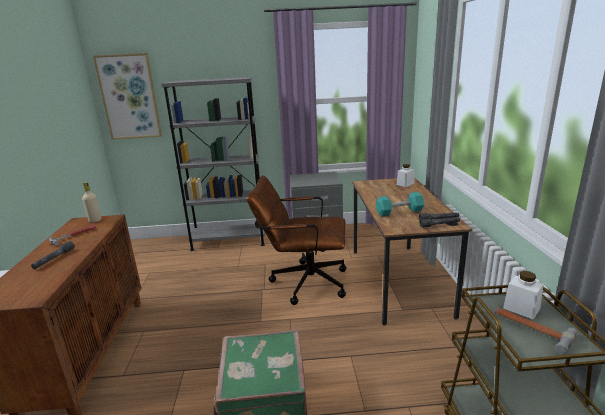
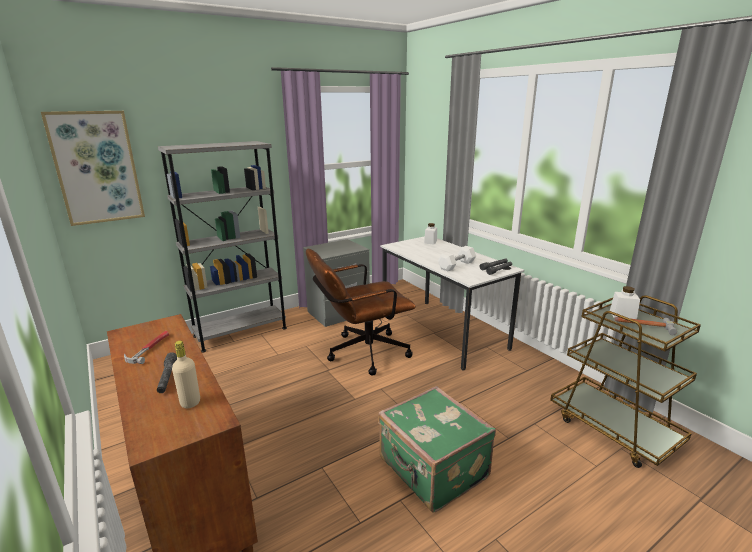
camera: 30 degrees left, 0 degrees up
(95, 220) = (150, 327): beige bottle -> beige bottle (190, 402)
(398, 280) = (442, 331): brown desk -> white desk
(399, 212) = (456, 265): turquoise dumbbell -> white dumbbell

